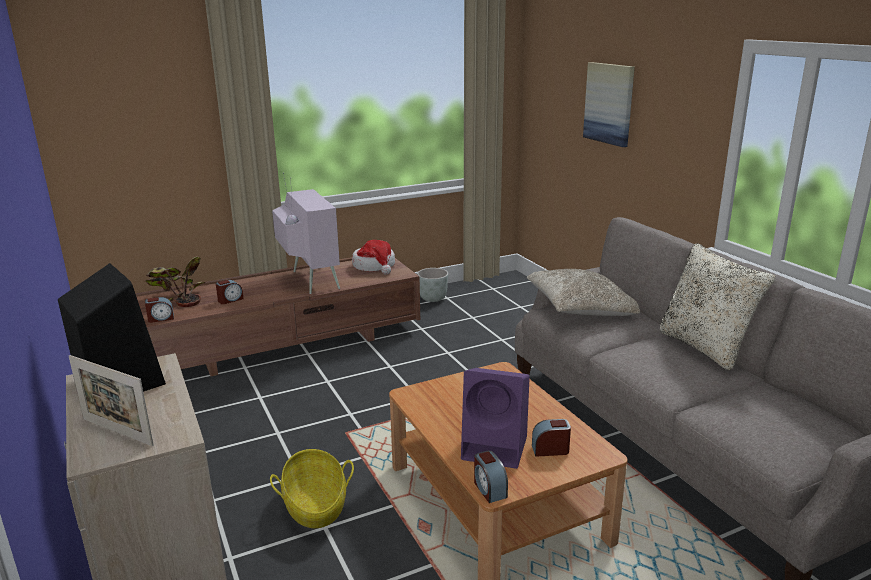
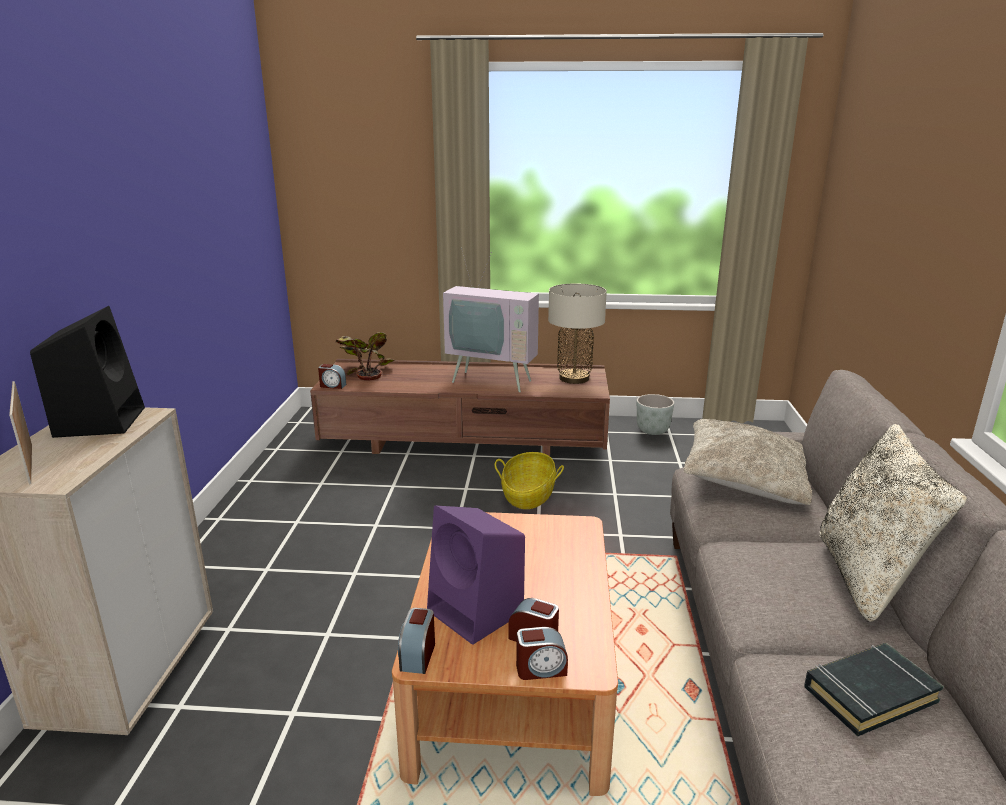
camera: 30 degrees right, 0 degrees up
(230, 300) = (405, 382): alarm clock -> alarm clock (541, 669)
(309, 281) = (494, 379): television -> television turned 105 degrees clockwise
(315, 506) = (339, 609): basket -> basket (528, 495)
(375, 266) = (574, 378): hat -> table lamp
(609, 103) = (895, 215): picture -> none
(763, 407) = (869, 694): none -> black book

